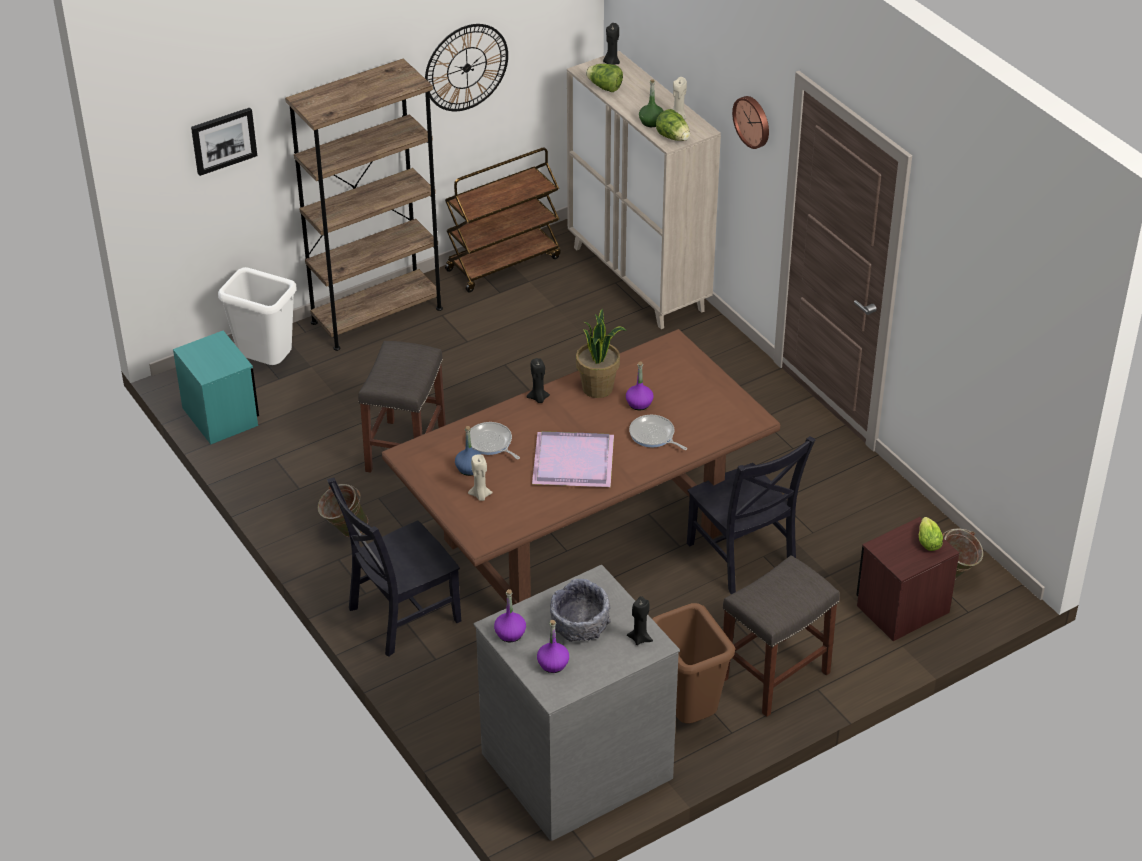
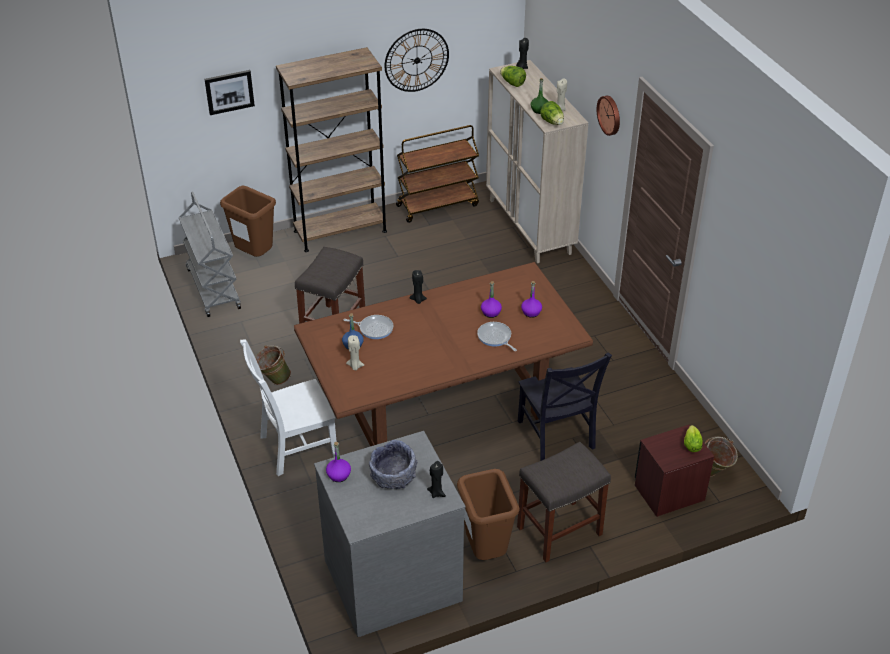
camera: 10 degrees right, 0 degrees up
(220, 416) = (213, 288): turquoise nightstand -> grey cart
(266, 365) = (254, 256): white trash can -> brown trash can
(400, 616) = (295, 447): black chair -> white chair
(491, 443) = (374, 328): frying pan -> frying pan turned 135 degrees clockwise
(553, 664) = (364, 504): purple bottle -> purple bottle (531, 312)
(571, 463) = (429, 350): purple tray -> none
(598, 388) = (464, 298): potted plant -> none

